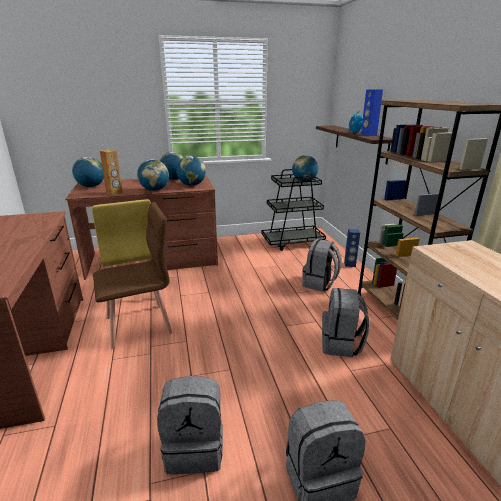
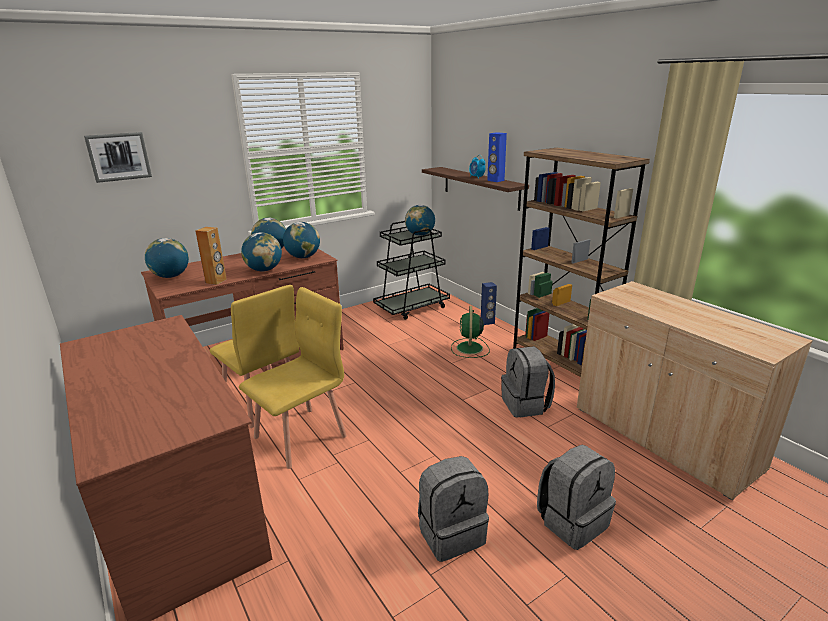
camera: 20 degrees left, 0 degrees up
(70, 95) = (119, 156): none -> picture
(139, 325) = (301, 436): brown chair -> yellow chair
(320, 283) = (469, 348): grey backpack -> green fan

